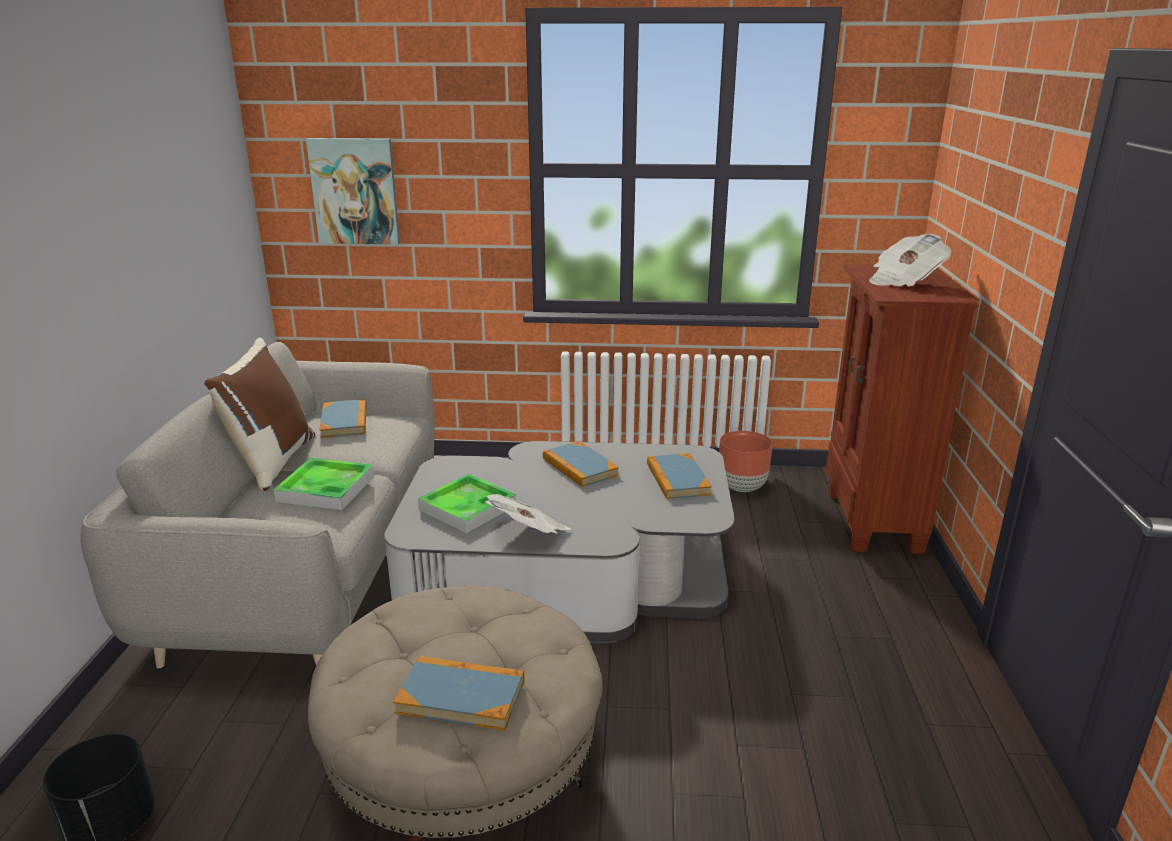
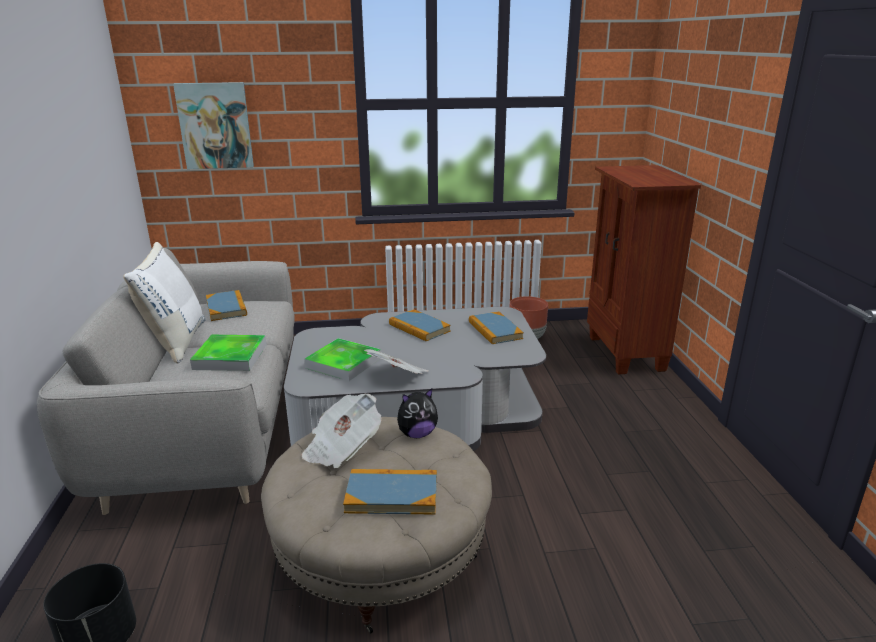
camera: 10 degrees left, 0 degrees up
(272, 461) = (176, 341): brown pillow -> white pillow
(522, 616) = (417, 434): none -> plush toy
(904, 281) = (643, 174): newspaper -> newspaper (342, 448)

